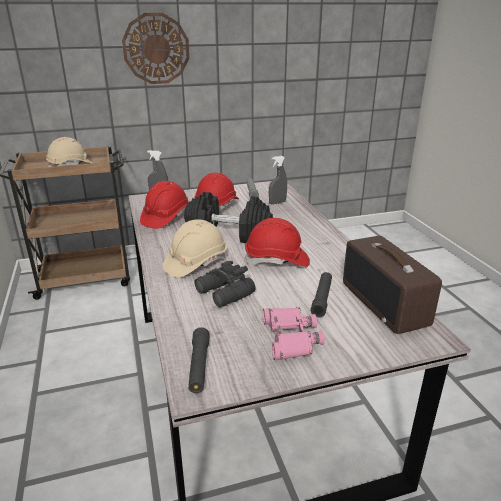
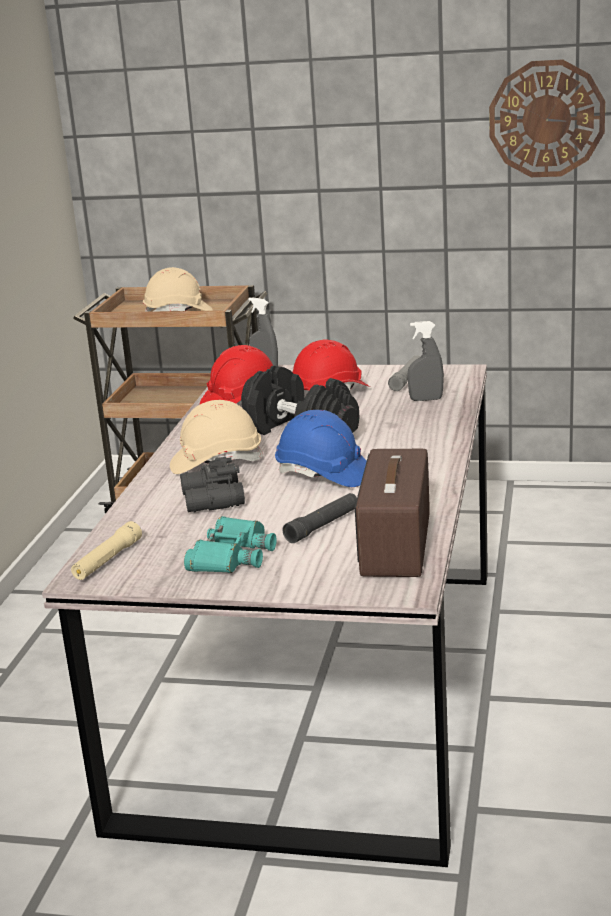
camera: 30 degrees right, 5 degrees down
(156, 49) = (336, 130): wall clock -> wall clock (546, 119)
(199, 365) = (107, 560): black flashlight -> beige flashlight
(277, 260) = (323, 475): red hard hat -> blue hard hat
(290, 338) = (232, 556): pink binoculars -> turquoise binoculars

